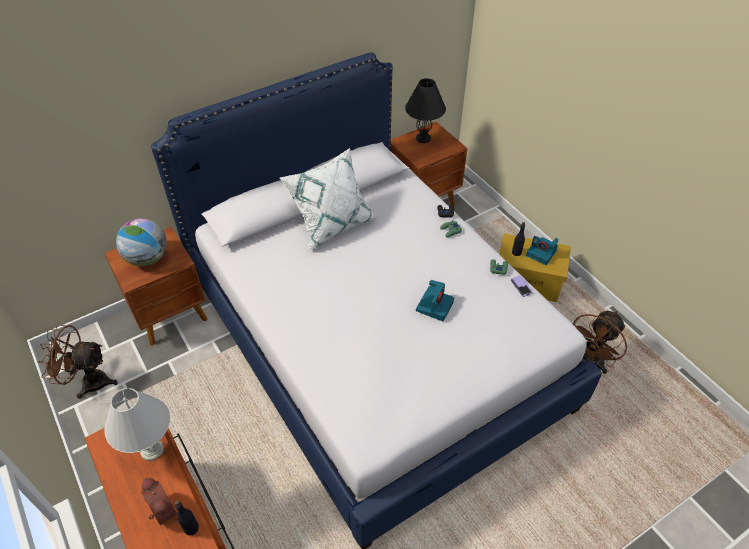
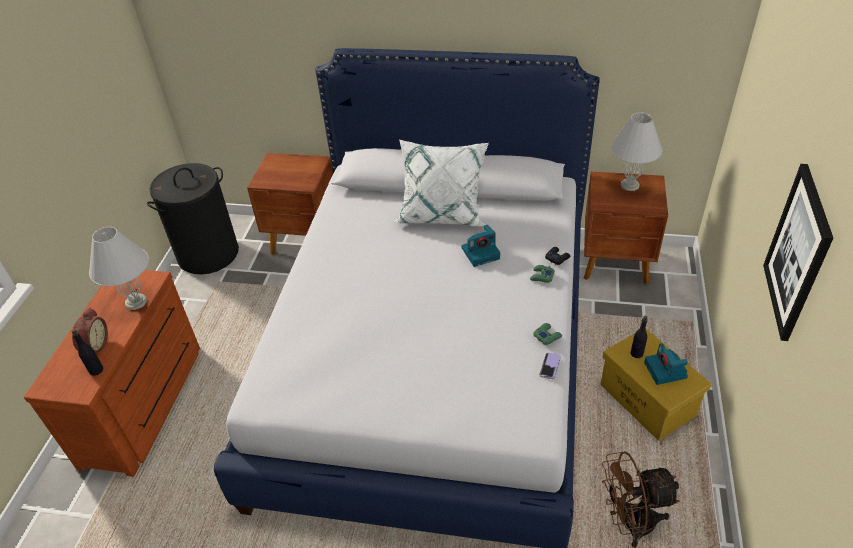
camera: 45 degrees right, 5 degrees down
(88, 382) = (208, 254): brown fan -> black laundry basket
(147, 258) = (288, 171): globe -> none
(423, 138) = (629, 185): black table lamp -> white table lamp
(434, 306) = (444, 331): camera -> camera (481, 252)
(644, 129) = (797, 253): none -> picture

